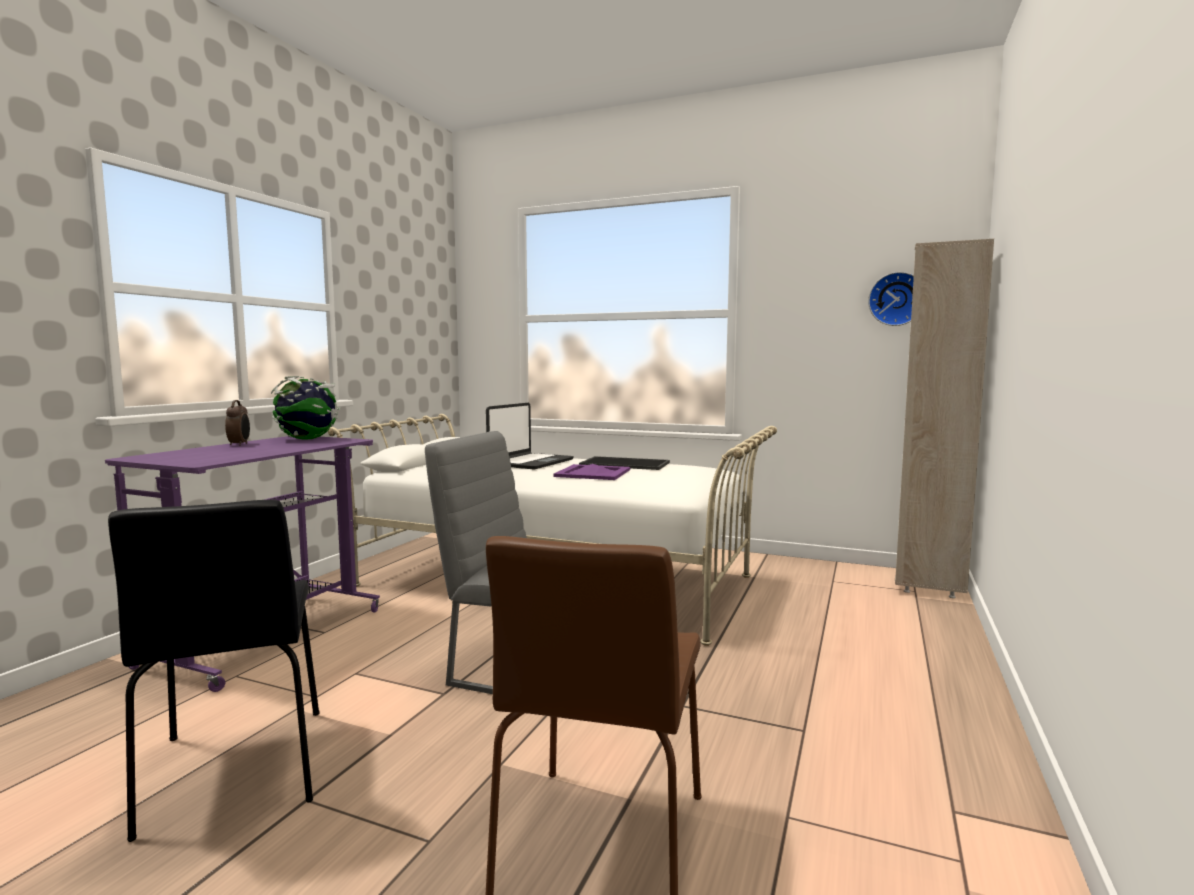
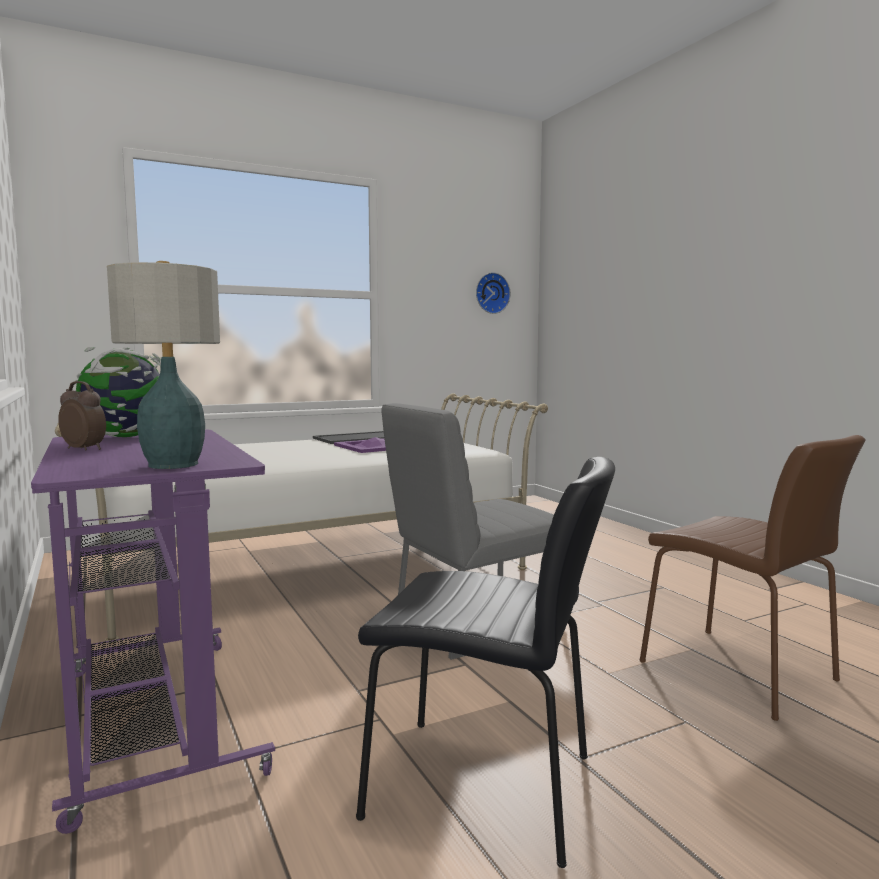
camera: 50 degrees left, 0 degrees up
(184, 459) = (174, 464): none -> table lamp
(530, 462) = (275, 447): laptop -> none
(930, 589) = (540, 505): beige bookcase -> none

